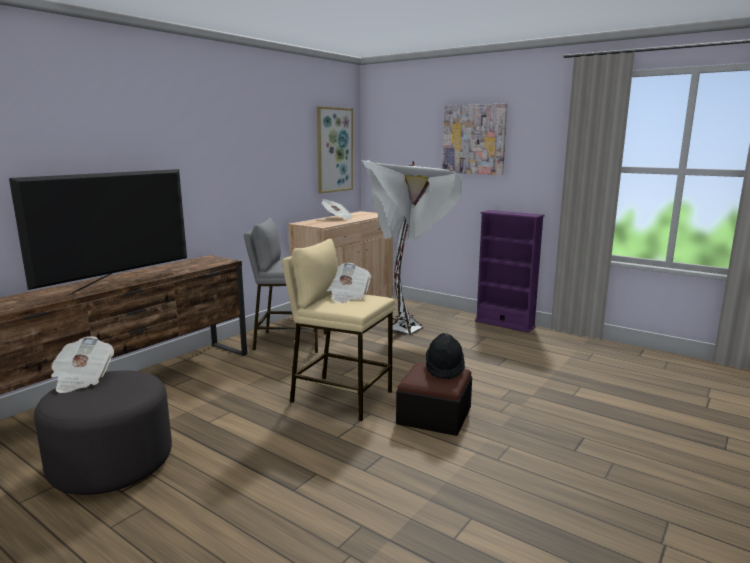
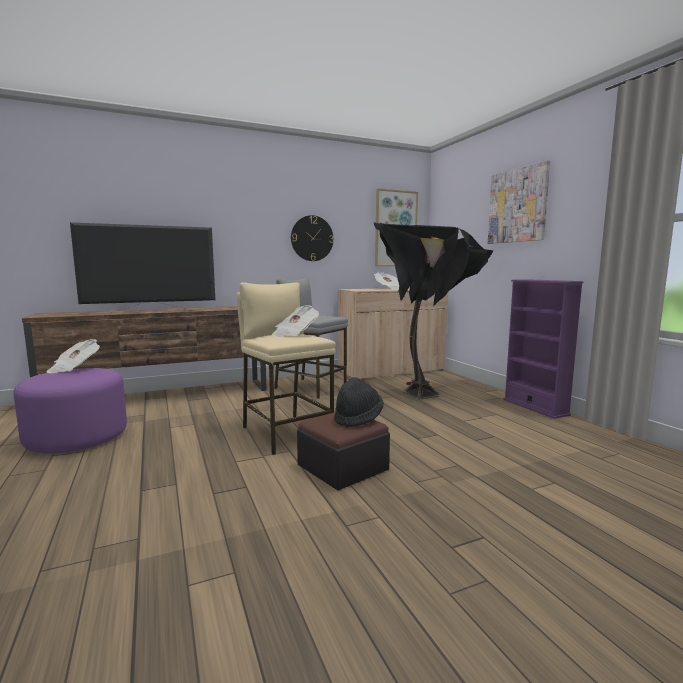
camera: 30 degrees right, 5 degrees down
(111, 464) = (77, 437): grey ottoman -> purple ottoman
(260, 167) = (312, 238): none -> wall clock
(410, 326) = (429, 393): white floor lamp -> black floor lamp

